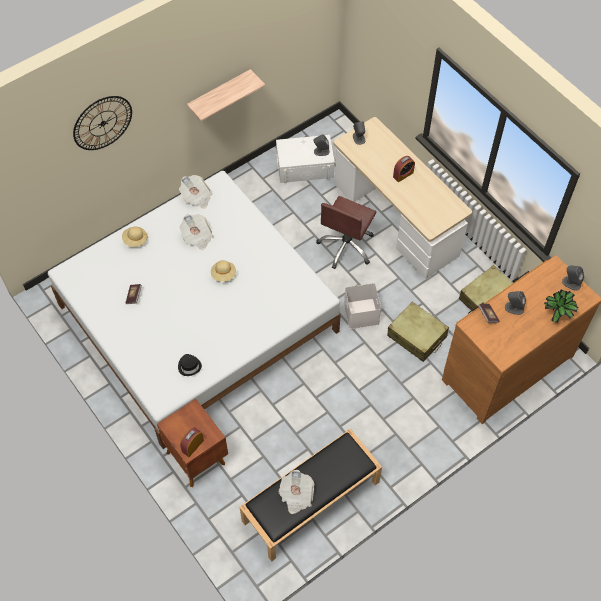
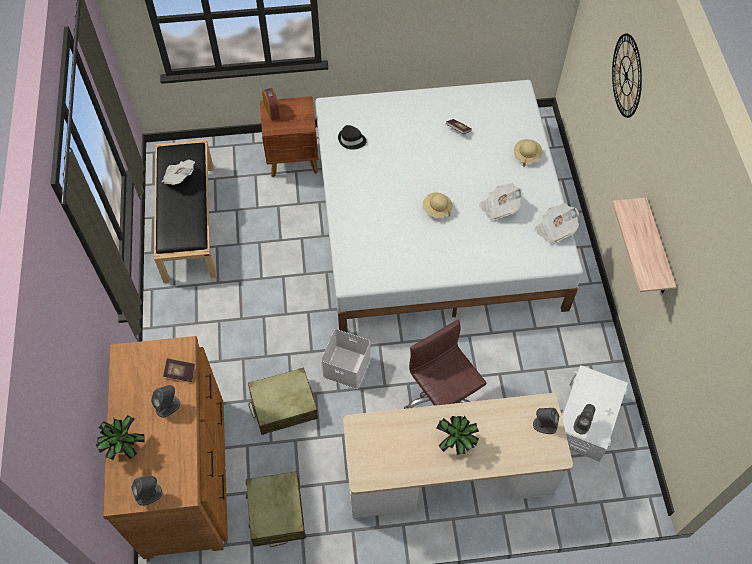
camera: 120 degrees right, 0 degrees up
(403, 174) = (456, 443): alarm clock -> potted plant

